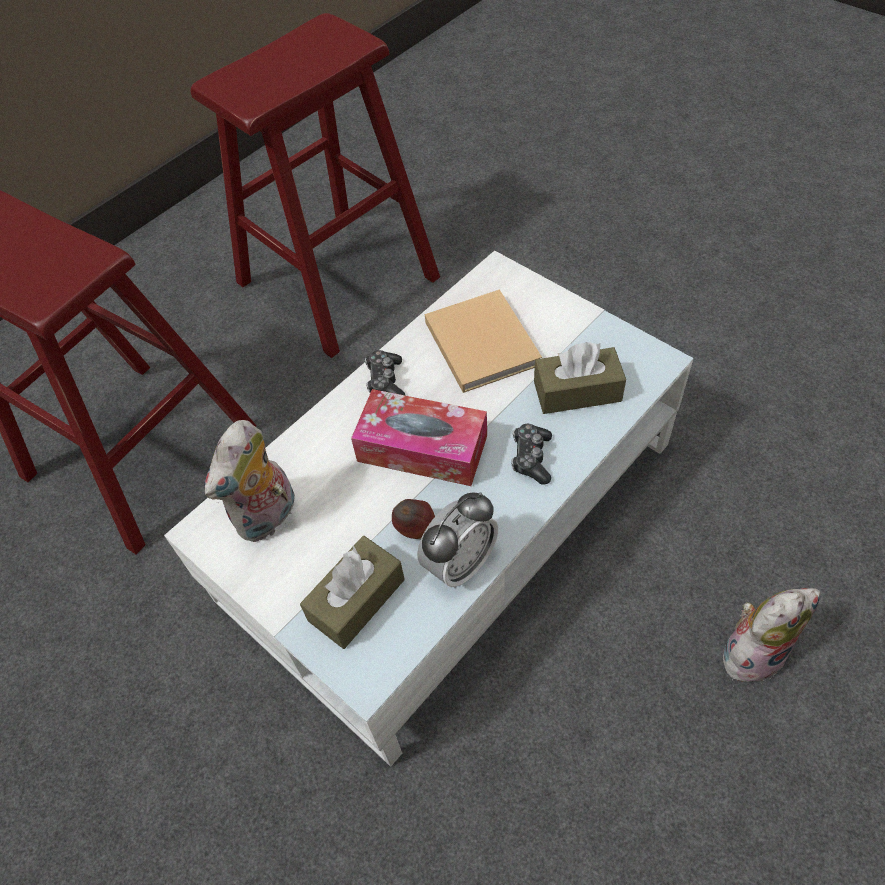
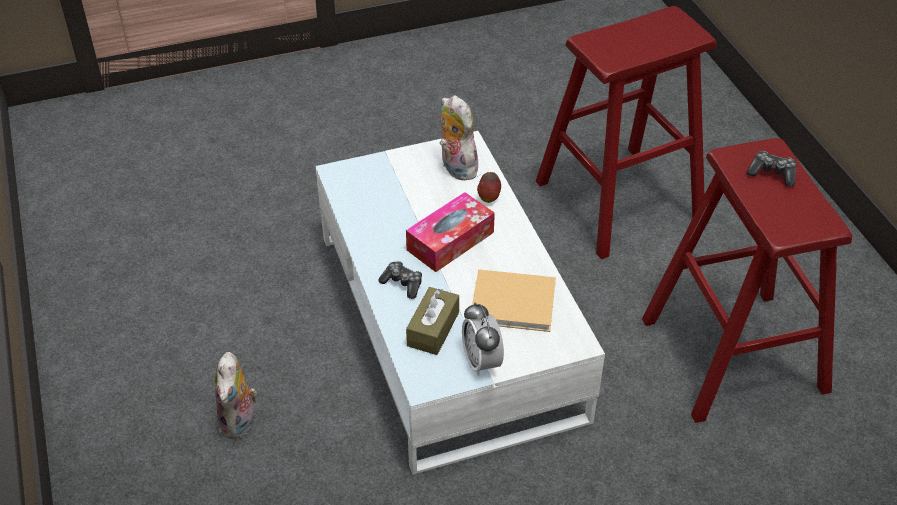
camera: 115 degrees right, 10 degrees down
(356, 600) = (377, 182): brown tissue box -> none
(386, 381) = (516, 245): game controller -> game controller (772, 173)
(415, 530) = (398, 217): apple -> apple (489, 198)
(460, 563) = (363, 226): alarm clock -> alarm clock (481, 362)

